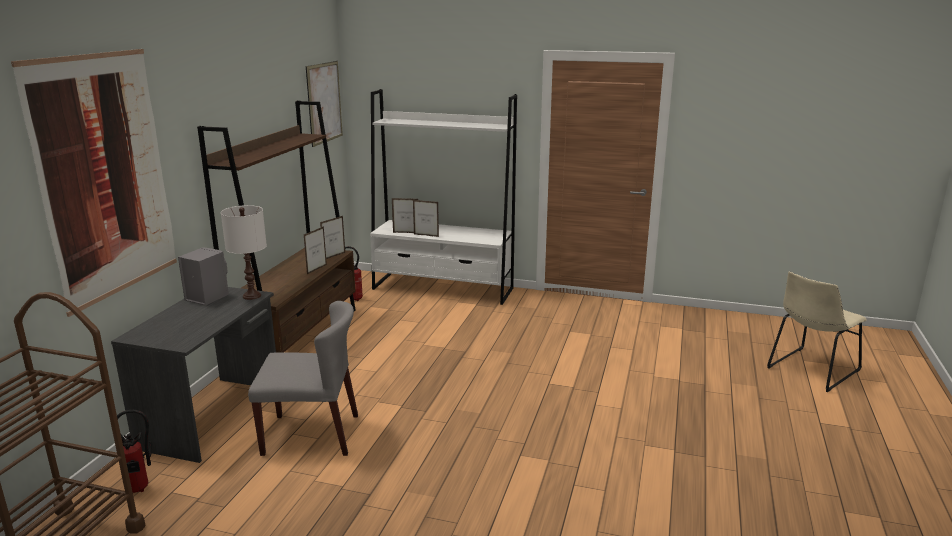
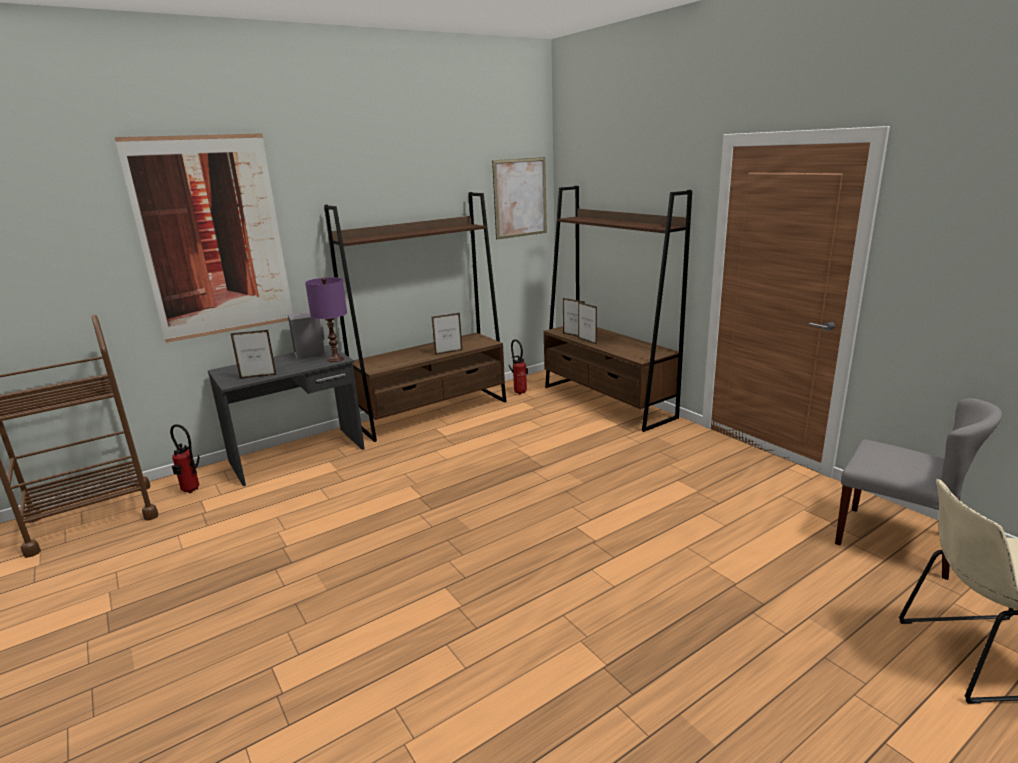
camera: 40 degrees right, 0 degrees up
(252, 296) = (336, 359): white table lamp -> purple table lamp
(312, 434) = (330, 494): grey chair -> grey chair (897, 541)
(334, 256) = (480, 344): picture frame -> picture frame (258, 376)
(443, 289) = (607, 401): white bookcase -> brown bookcase

